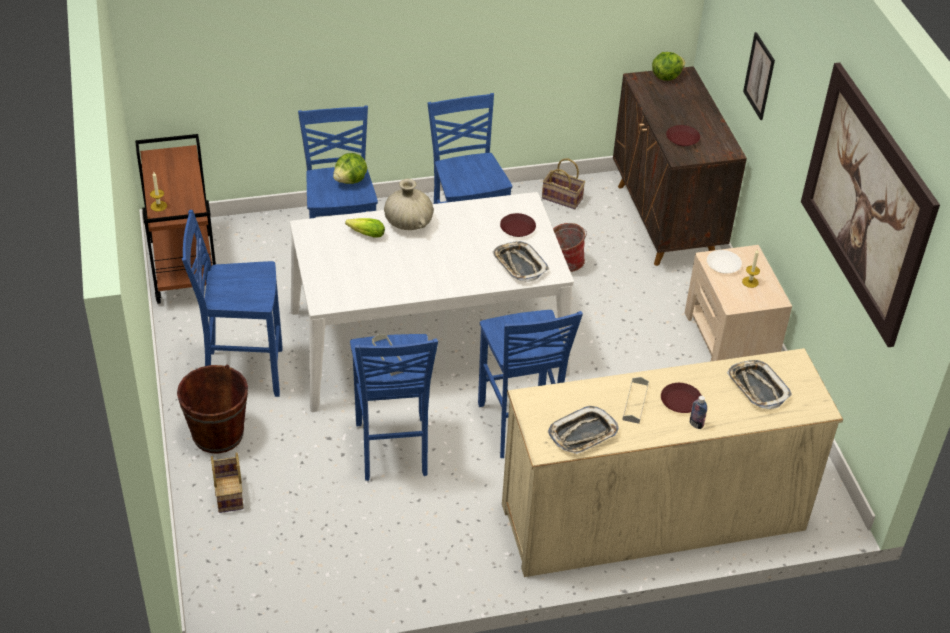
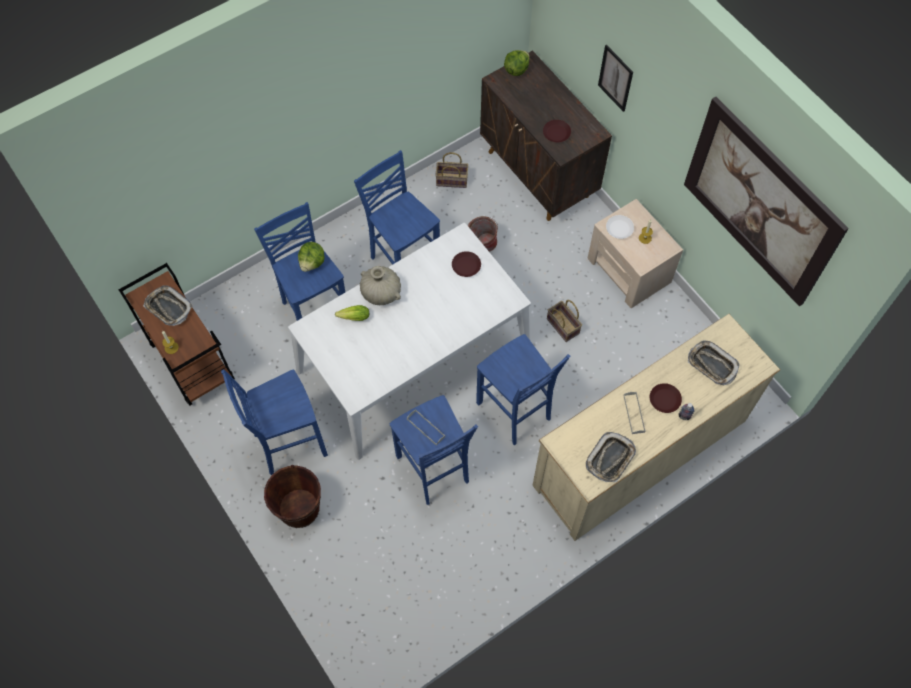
camera: 20 degrees left, 20 degrees up
(229, 494) = (335, 558): basket -> basket (564, 326)
(519, 264) = (484, 302): tray -> tray (168, 307)

